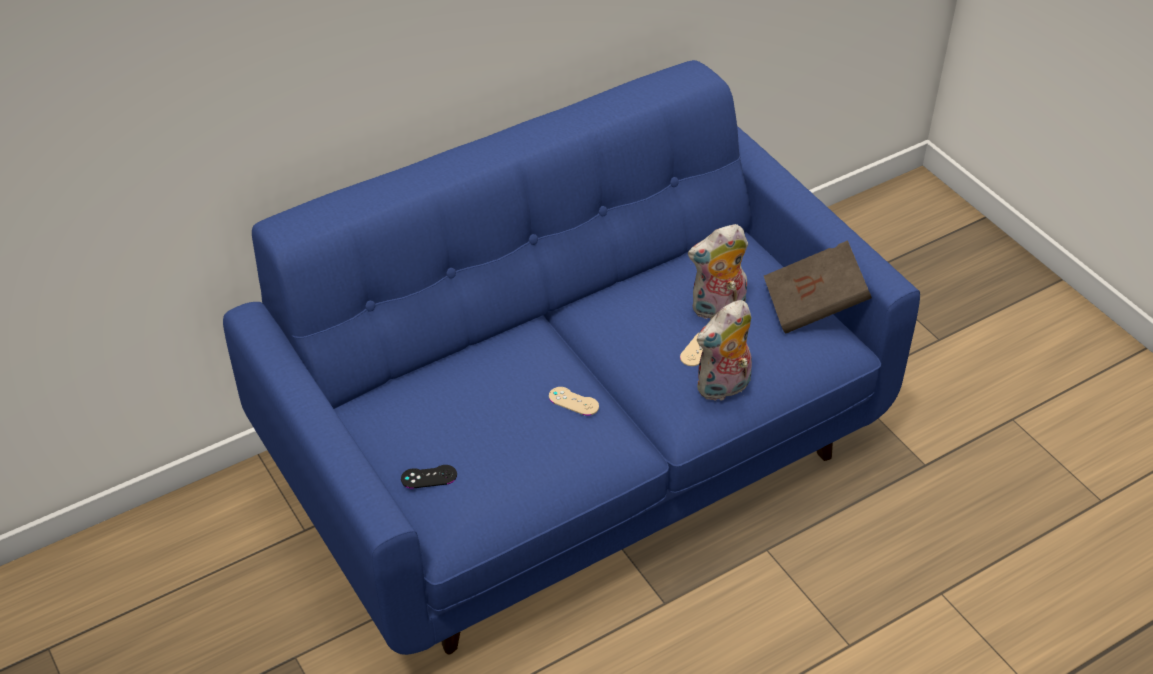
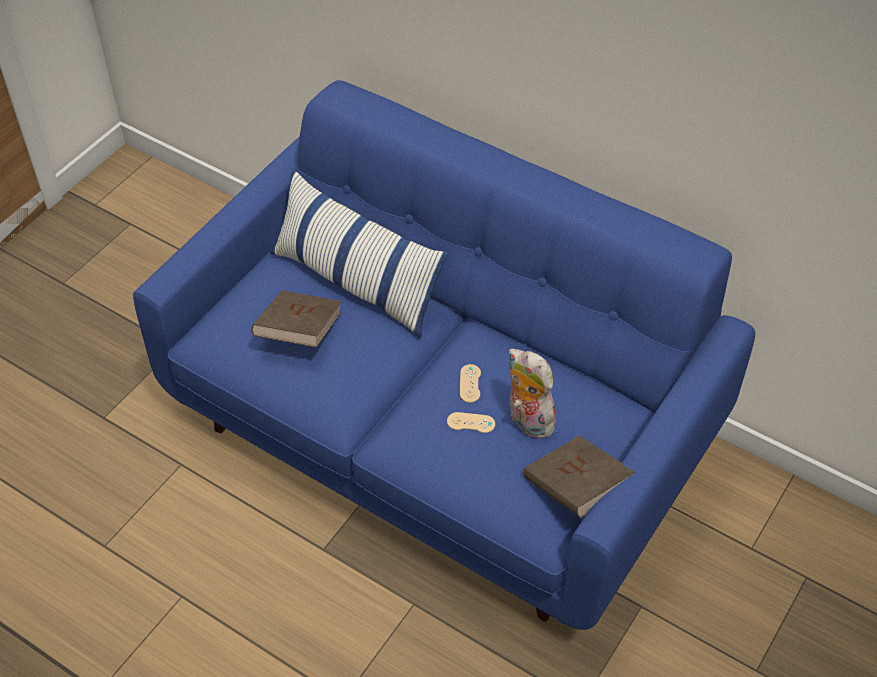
camera: 65 degrees right, 5 degrees up
(429, 477) = (245, 306): black game controller -> none
(454, 374) = (356, 281): none -> pillow
(498, 441) = (299, 332): none -> brown book
(573, 401) = (365, 362): beige game controller -> beige game controller (470, 383)
(723, 388) = (435, 456): plush toy -> none

